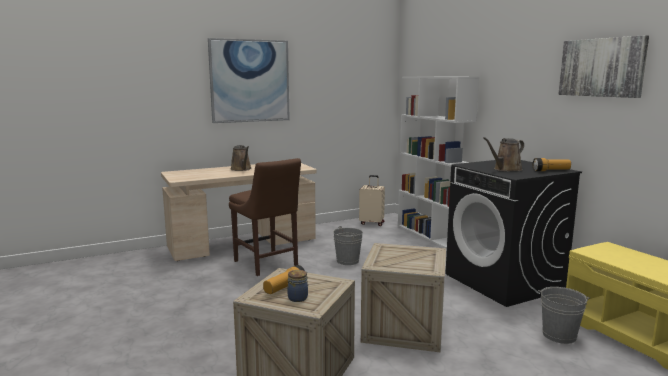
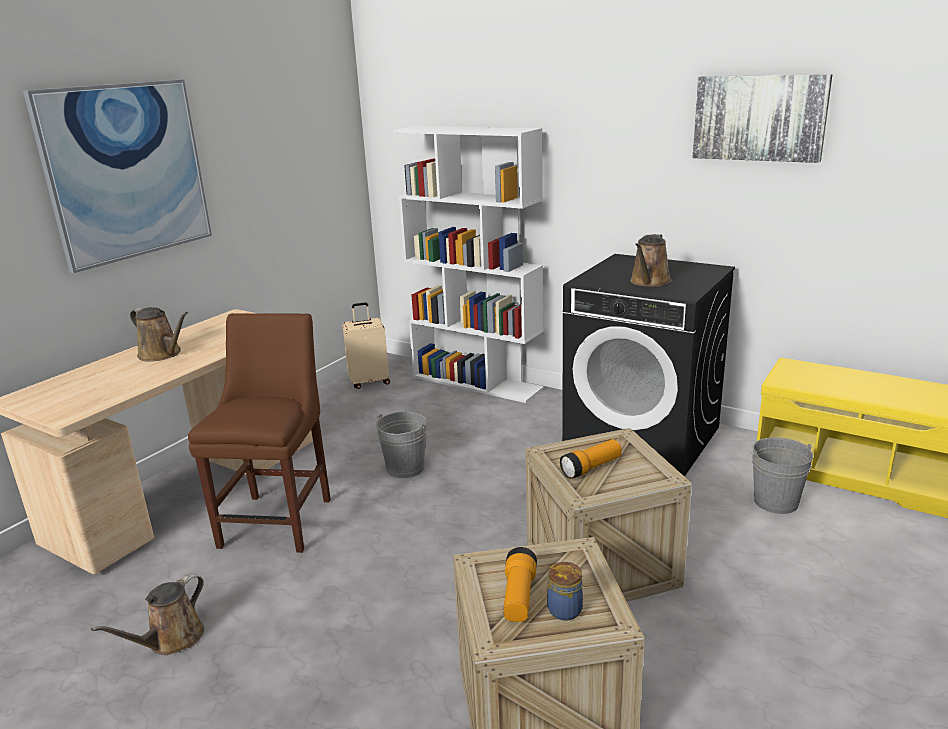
camera: 30 degrees left, 10 degrees up
(178, 291) = (171, 640): none -> brown watering can
(267, 264) = (279, 519): brown chair -> brown chair turned 105 degrees counterclockwise
(551, 171) = (703, 273): flashlight -> flashlight (591, 468)

